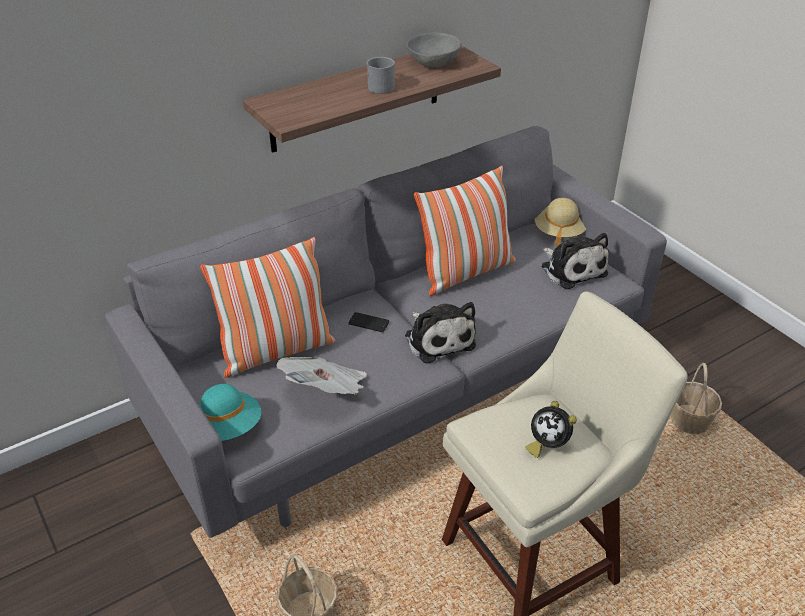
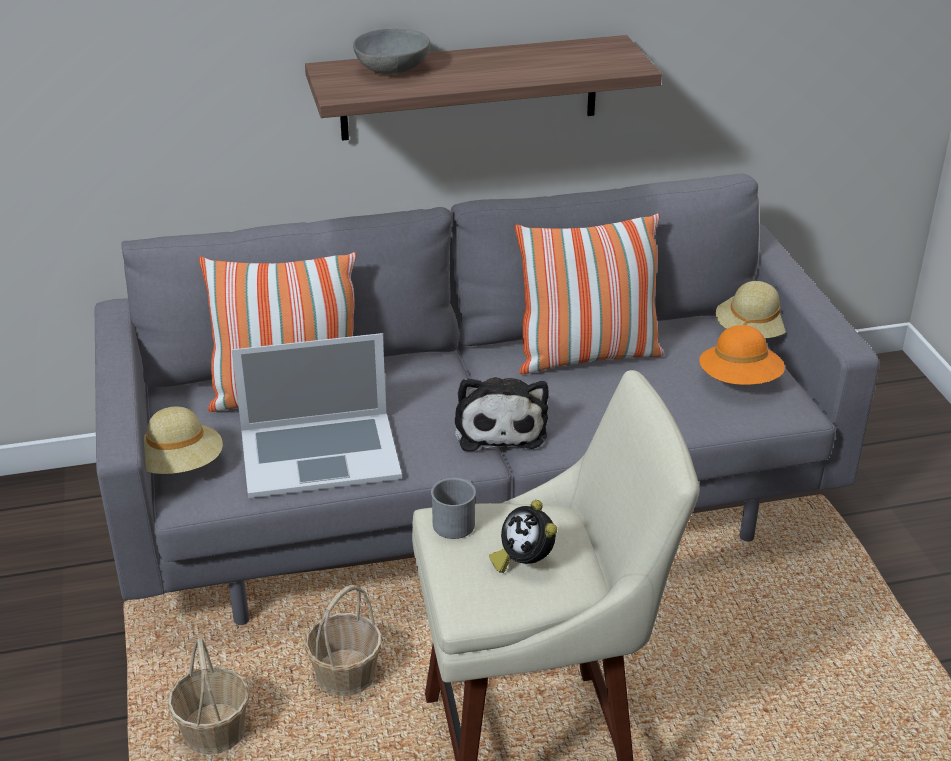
camera: 20 degrees right, 5 degrees down
(228, 427) = (180, 466): turquoise hat -> beige hat
(327, 391) = (319, 454): newspaper -> laptop
(368, 323) = (420, 388): phone -> none
(381, 86) = (485, 72): grey mug -> grey mug (457, 520)
(433, 62) = (575, 54): grey bowl -> grey bowl (391, 68)
(572, 269) = (739, 381): plush toy -> orange hat
(689, 421) = (865, 641): basket -> basket (345, 675)

